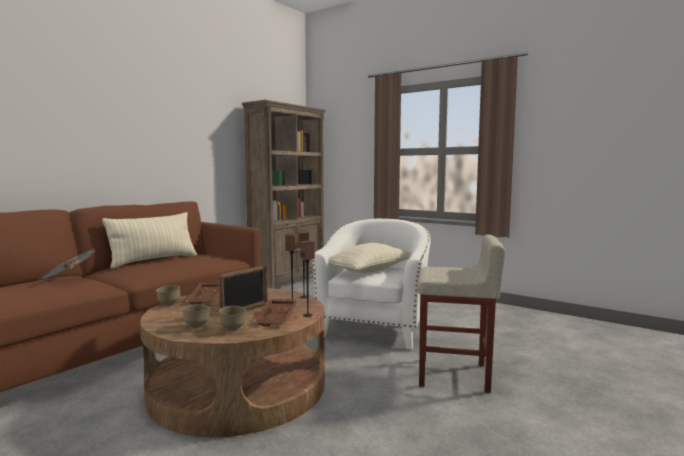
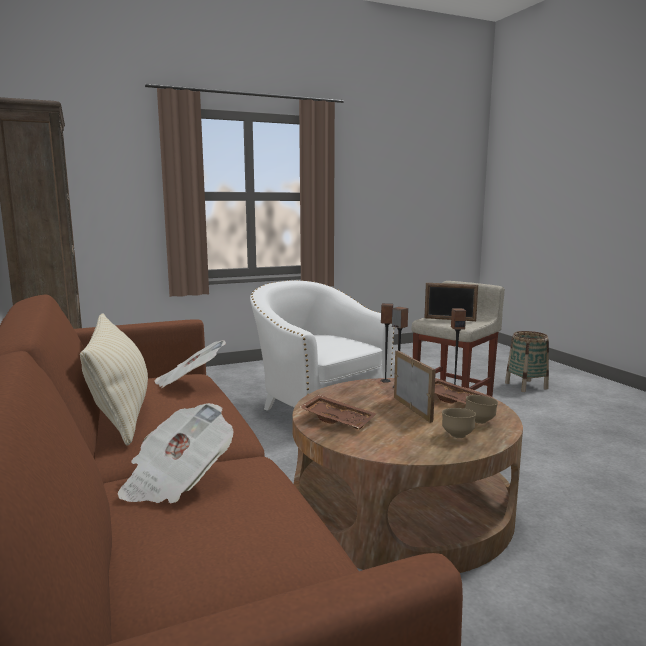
camera: 60 degrees left, 5 degrees up
(169, 305) = (342, 442): brown bowl -> none
(206, 259) = (189, 382): none -> newspaper
(369, 271) = (321, 343): beige pillow -> none
(448, 272) = (450, 319): none -> picture frame
(615, 403) = (526, 386): none -> basket

